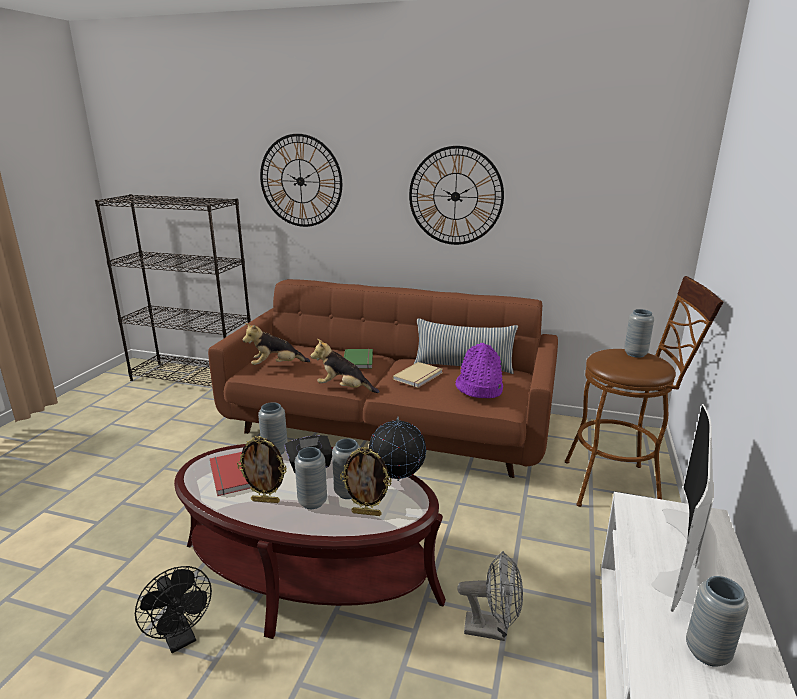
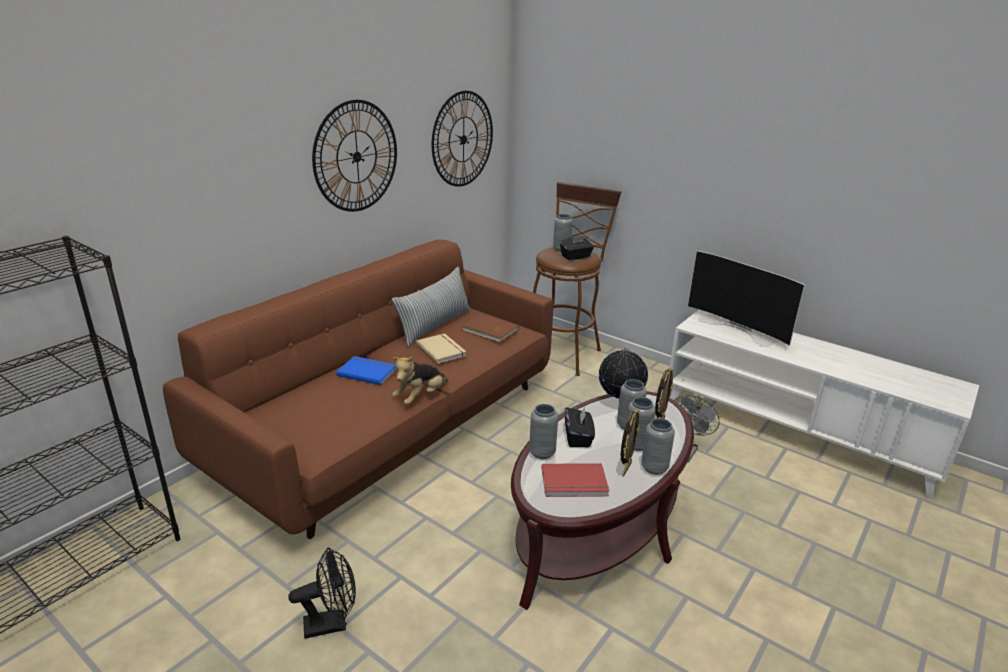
camera: 70 degrees left, 5 degrees up
(180, 638) = (658, 619): black fan -> black fan (332, 623)
(276, 366) = (327, 426): plush toy -> none
(300, 181) = (169, 180): wall clock -> wall clock (463, 139)
(359, 360) = (367, 371): green book -> blue book
(479, 388) = (490, 330): purple hat -> brown book
(625, 364) = (576, 257): none -> black tissue box
(707, 652) = (808, 350): grey vase -> grey vase (654, 468)

